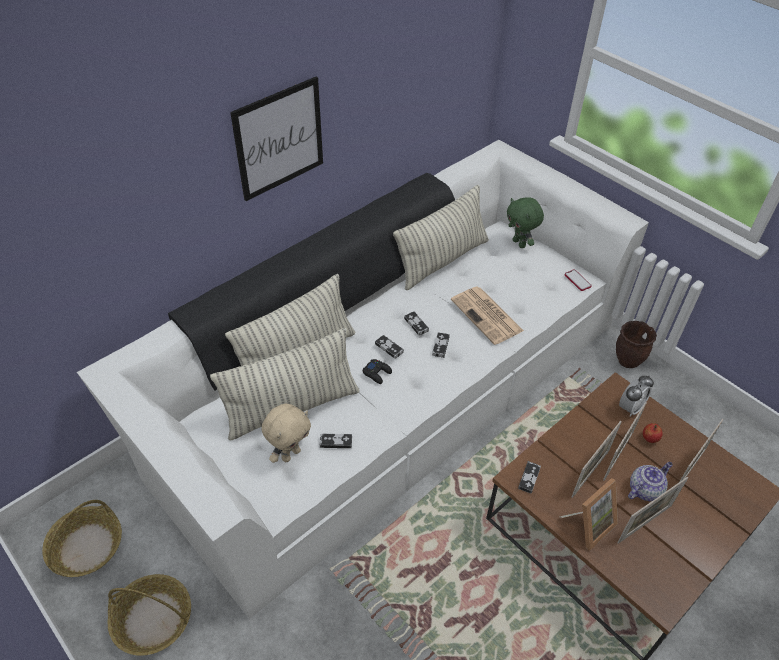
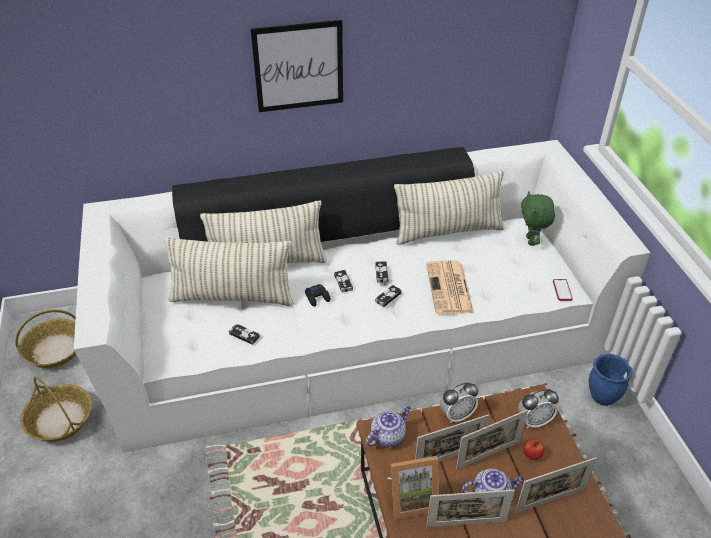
camera: 30 degrees right, 5 degrees down
(290, 454) = (204, 329): beige plush toy -> none
(529, 478) = (388, 436): game controller -> teapot
(569, 431) = (456, 415): none -> alarm clock
(627, 360) = (602, 397): brown planter -> blue planter

